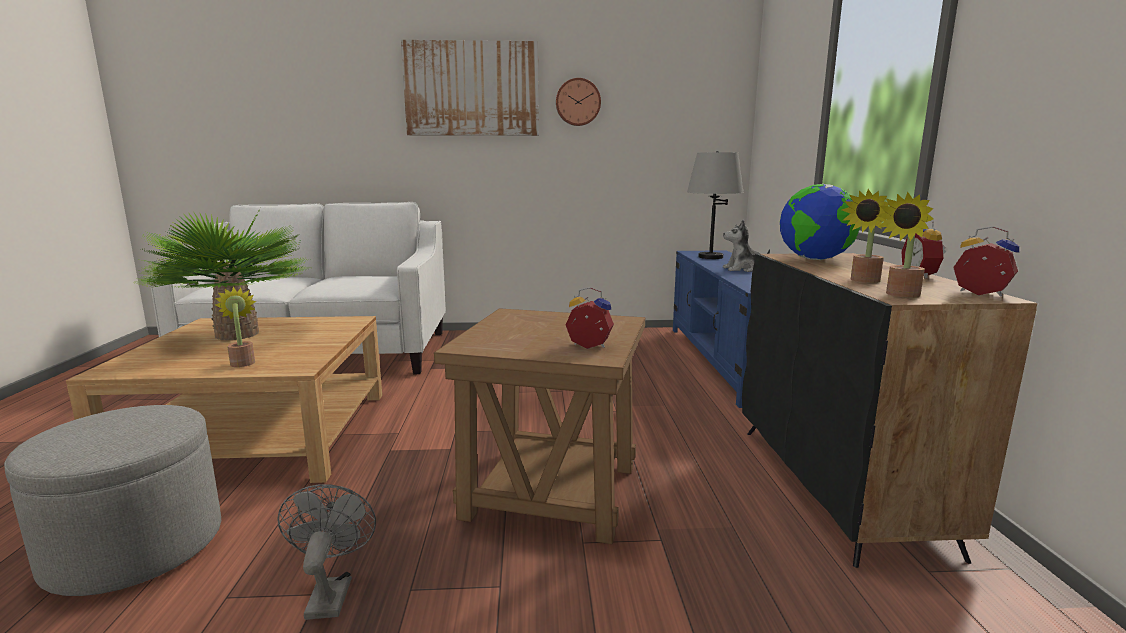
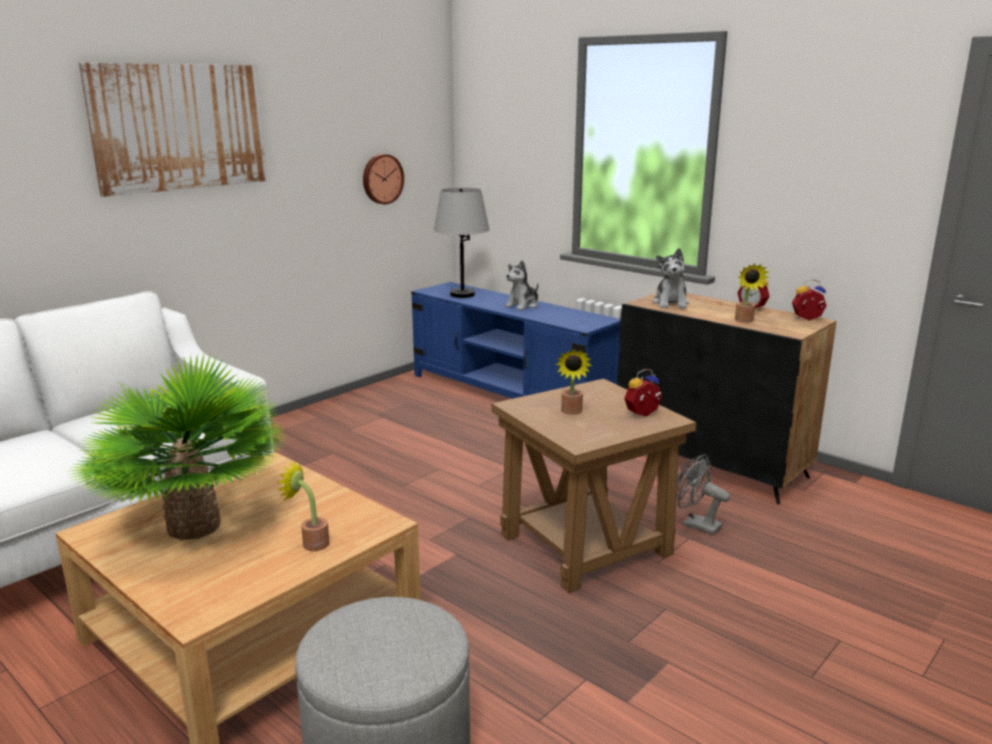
camera: 45 degrees left, 5 degrees up
(330, 592) = (591, 673): grey fan -> grey fan (695, 525)
(578, 102) = (301, 137): wall clock -> wall clock (382, 179)
(815, 259) = (671, 303): globe -> plush toy
(900, 295) = (787, 330): potted plant -> potted plant (571, 412)

